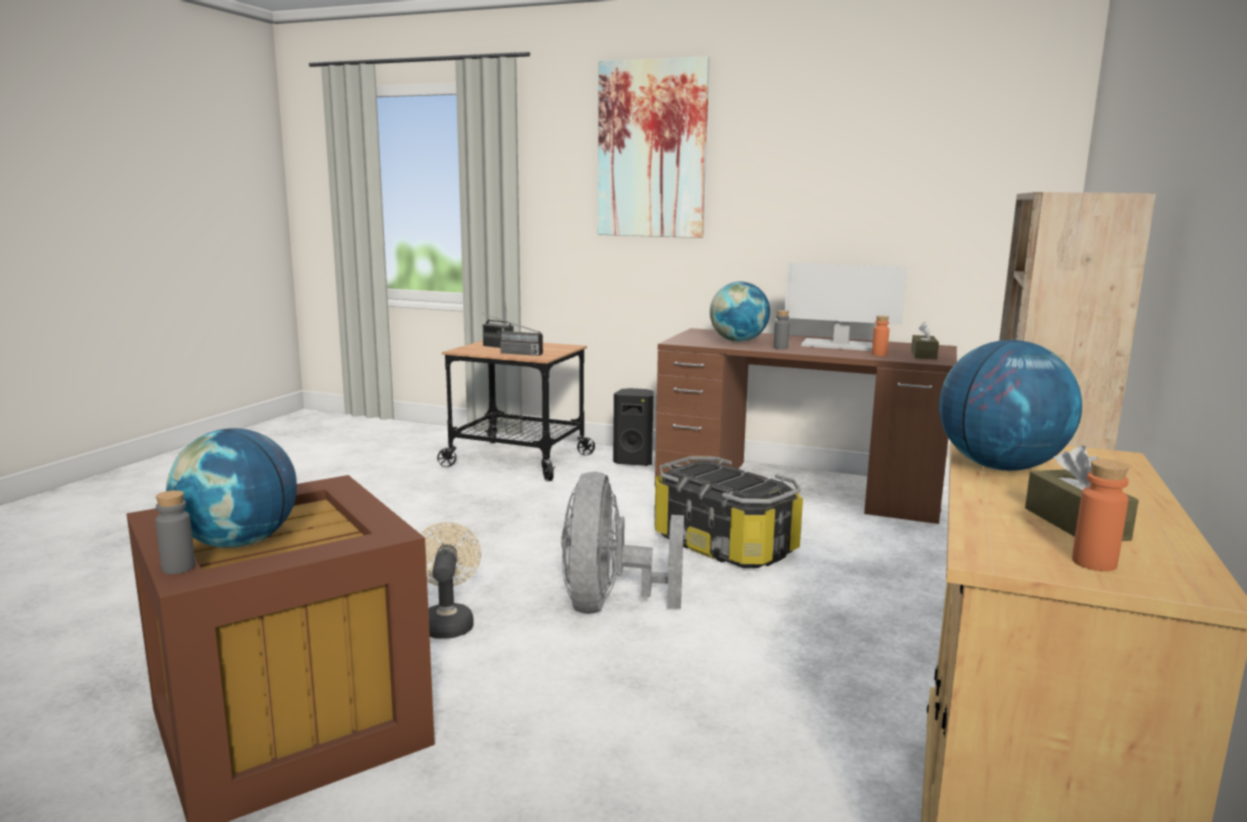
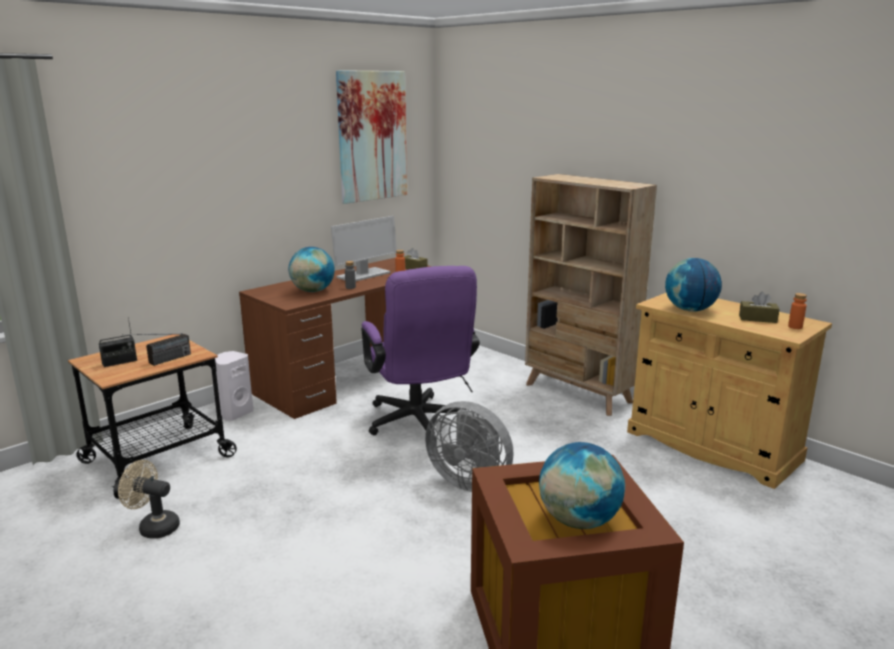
camera: 65 degrees left, 5 degrees up
(178, 568) = (639, 536): grey bottle -> none
(447, 622) = (453, 546): beige fan -> beige fan (154, 527)
(634, 461) = (234, 413): black speaker -> white speaker
(652, 149) = (183, 147): picture -> picture (372, 136)
(723, 545) = (419, 424): storage box -> purple office chair

